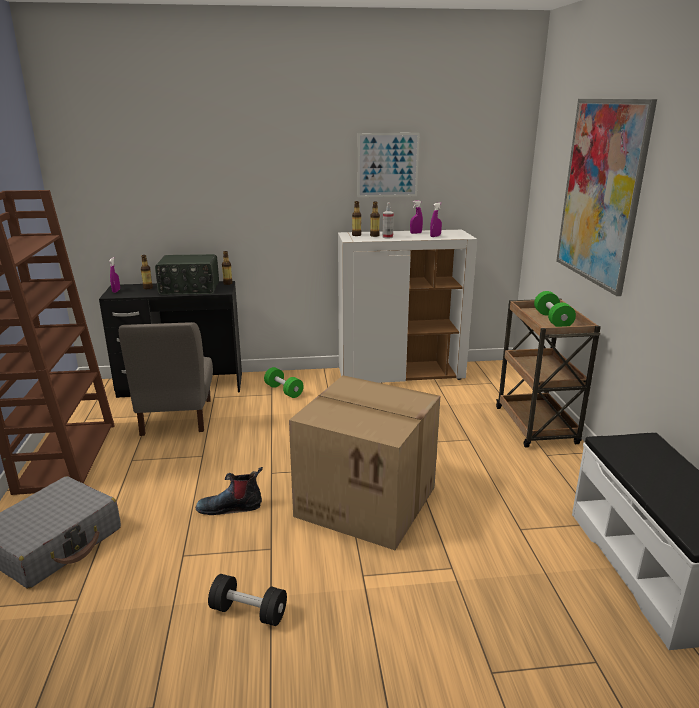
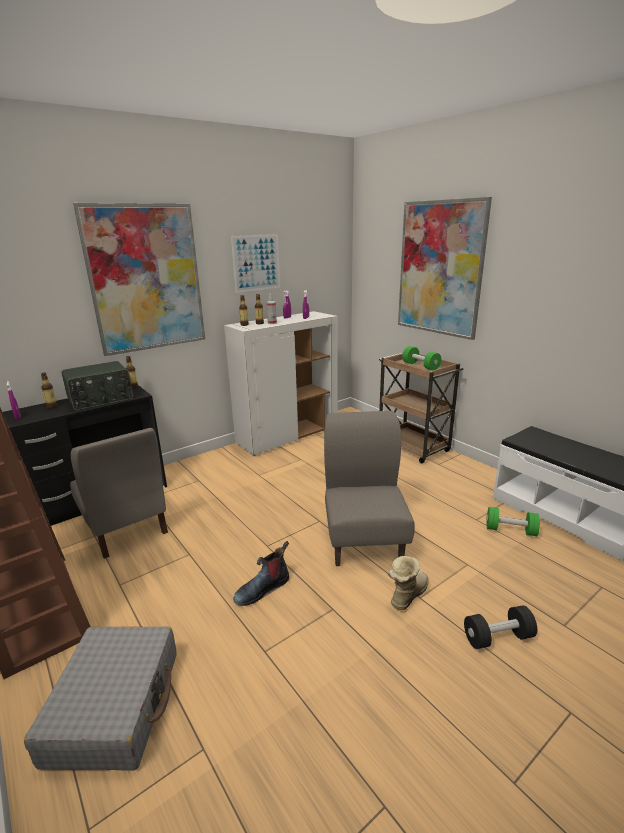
camera: 30 degrees left, 0 degrees up
(248, 612) = (371, 671): black dumbbell -> black dumbbell (497, 637)
(256, 174) = (146, 279): none -> picture
(284, 391) = (206, 474): green dumbbell -> green dumbbell (510, 530)
(352, 567) = (406, 595): none -> boot
(368, 501) = (364, 539): cardboard box -> grey chair

